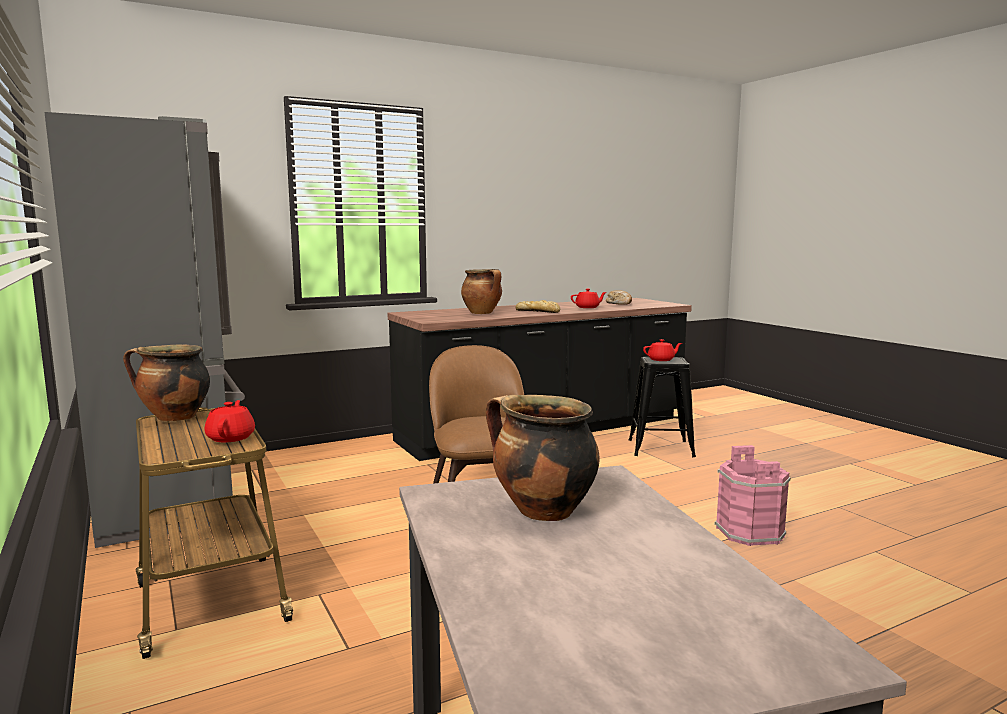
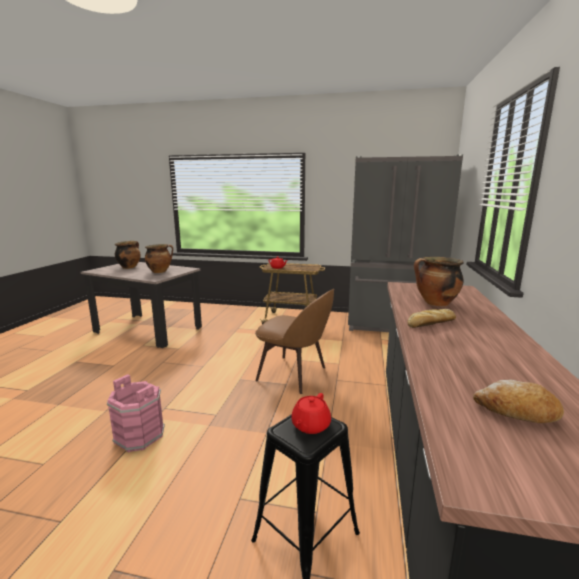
camera: 130 degrees right, 5 degrees up
(174, 418) = (312, 266): cooking pot -> cooking pot (129, 267)
(588, 307) = (457, 360): red teapot -> none

